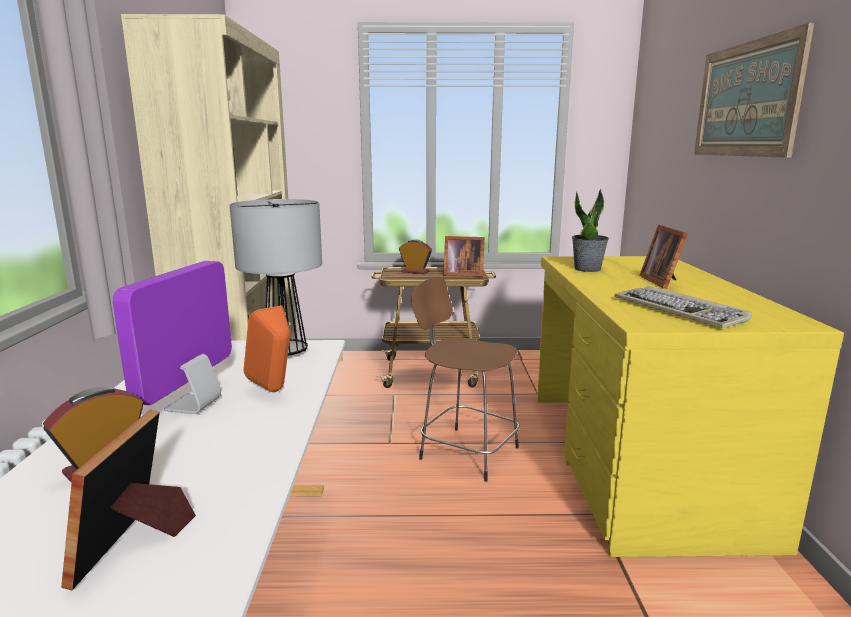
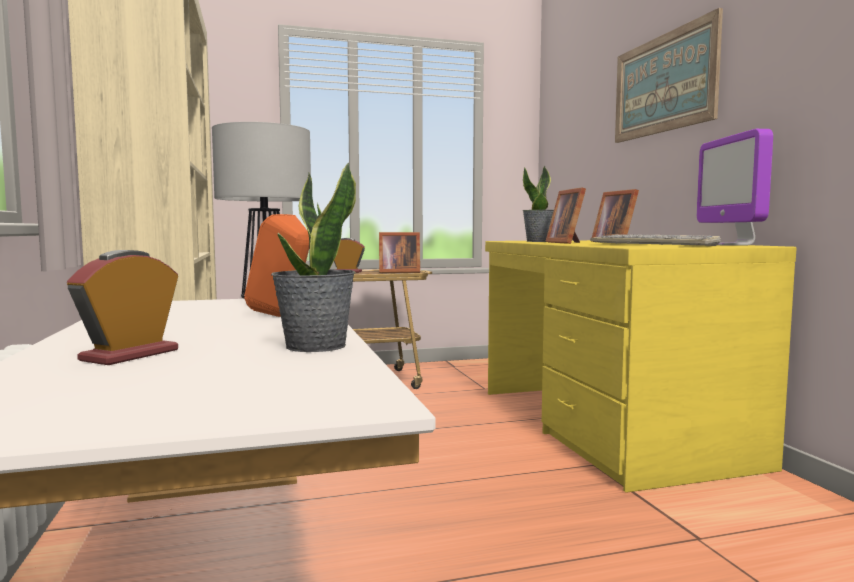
camera: 15 degrees left, 10 degrees down
(136, 542) = (237, 383): picture frame -> picture frame (567, 243)
(193, 405) = (195, 325): monitor -> monitor (730, 245)
(249, 468) = (315, 346): none -> potted plant
(466, 452) = (438, 434): brown stool -> none

